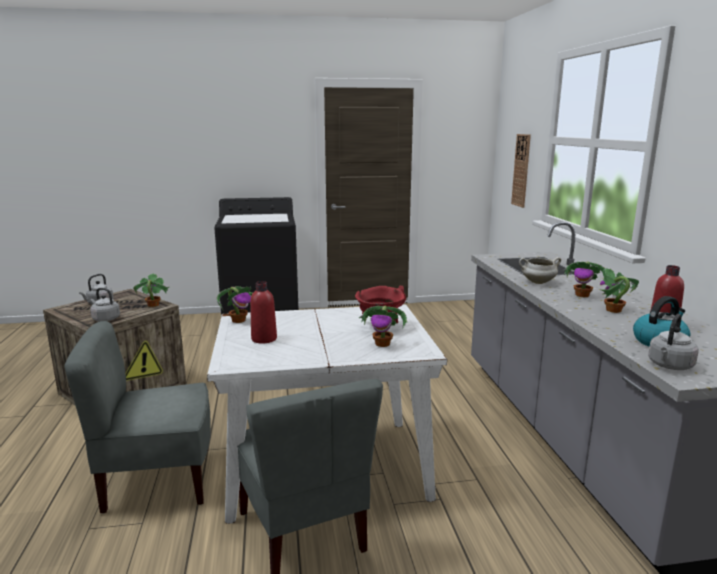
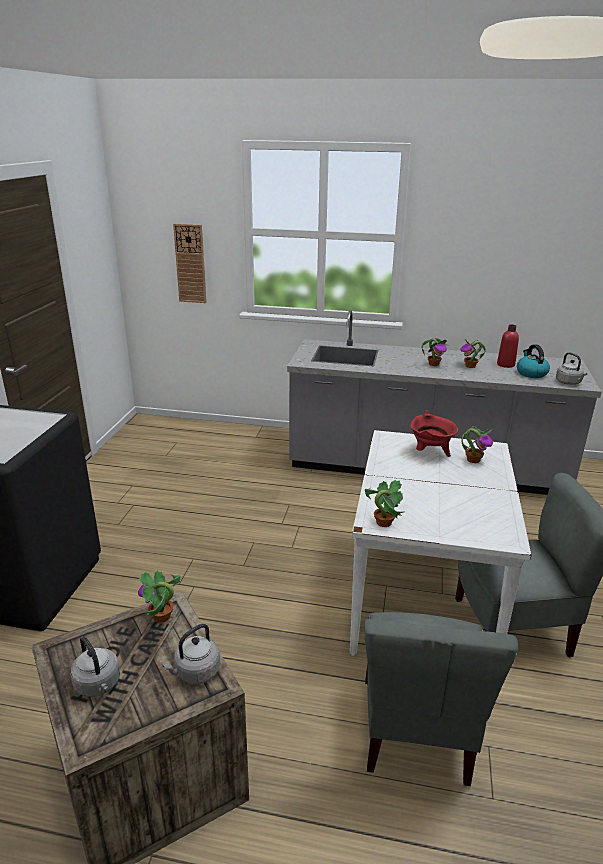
camera: 70 degrees left, 10 degrees up
(264, 339) = (446, 513): red bottle -> none
(537, 282) = (395, 367): white cooking pot -> none

